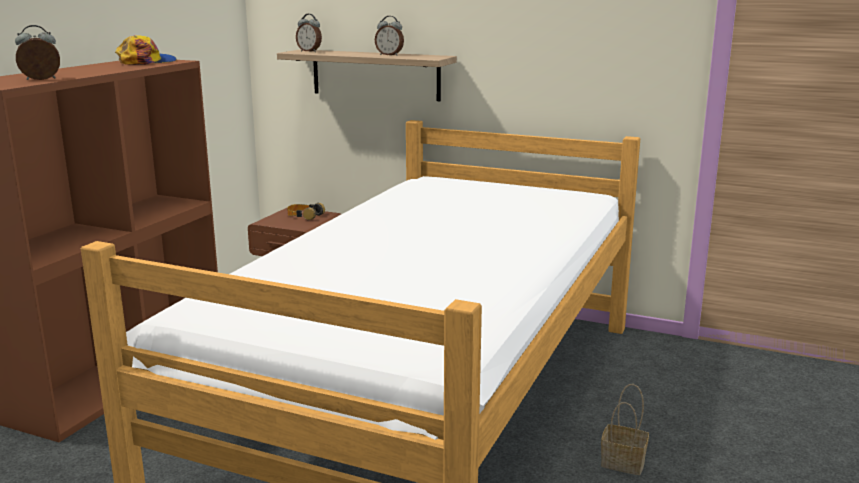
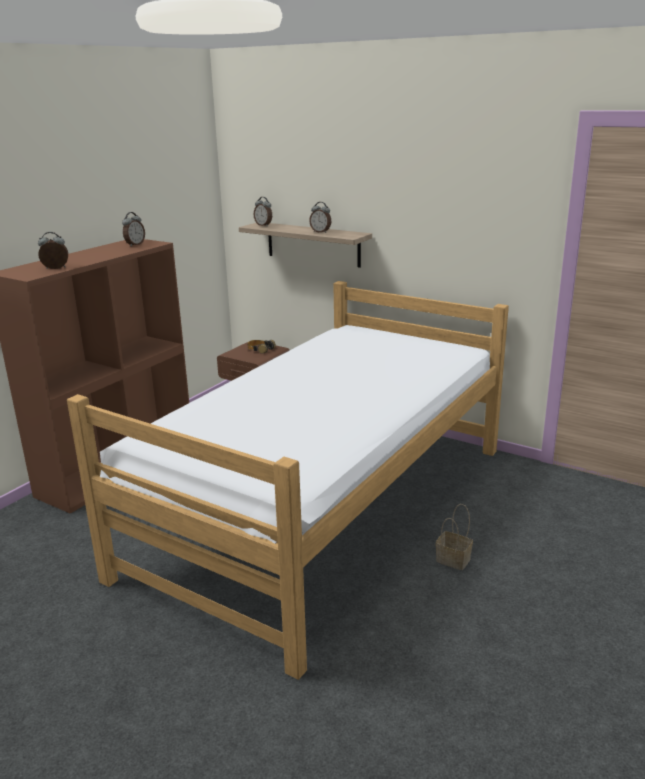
camera: 10 degrees right, 5 degrees up
(146, 62) = (134, 244): cap -> alarm clock

